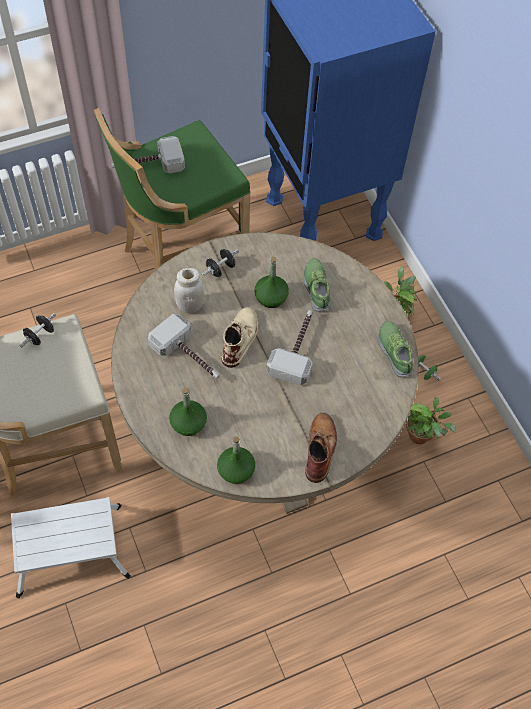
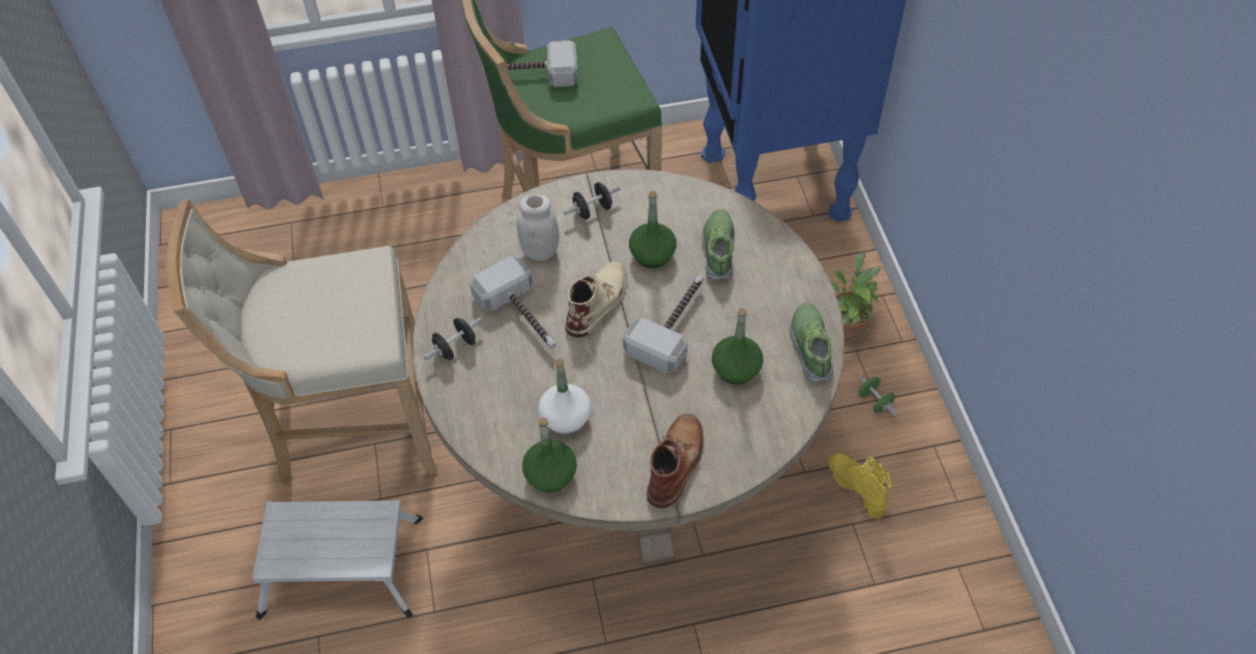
camera: 15 degrees right, 5 degrees down
(40, 336) = (338, 267): black dumbbell -> black dumbbell (455, 348)
(188, 423) = (500, 403): green bottle -> green bottle (736, 369)
(237, 428) = (565, 418): none -> white bottle
(421, 436) = (856, 488): potted plant -> yellow boot

